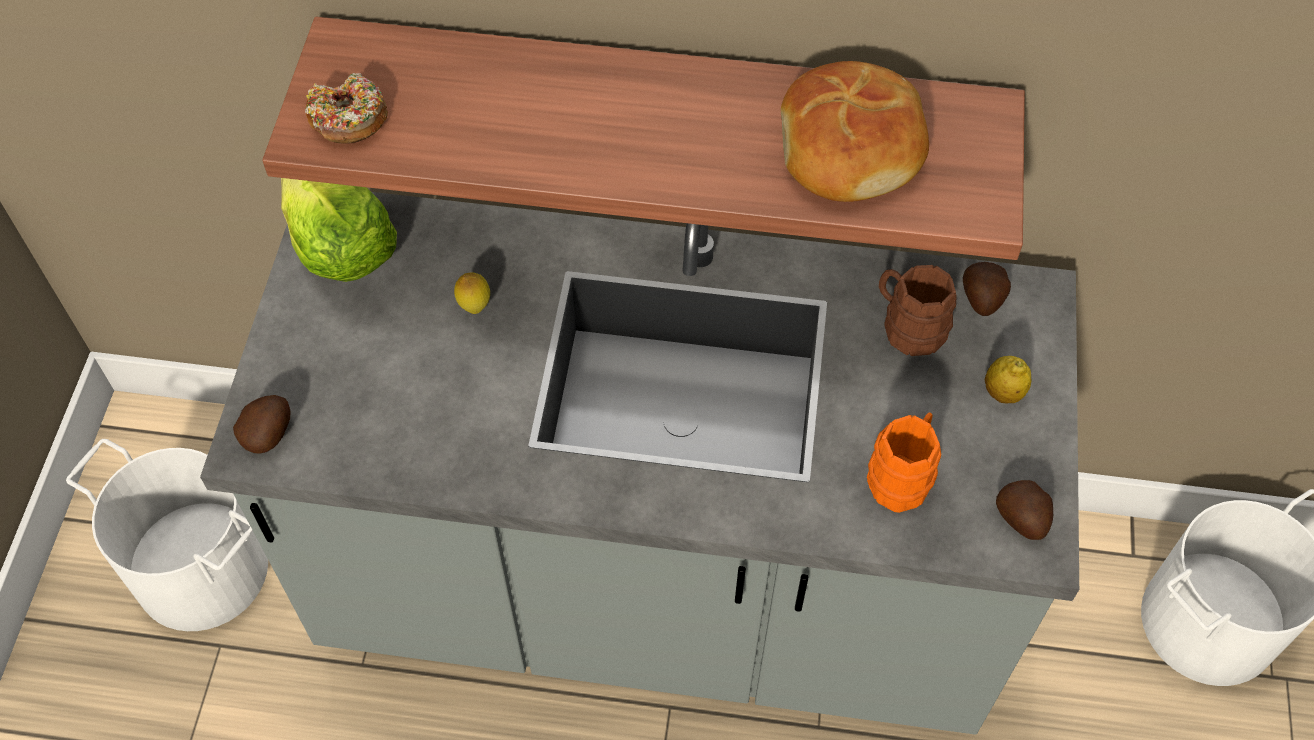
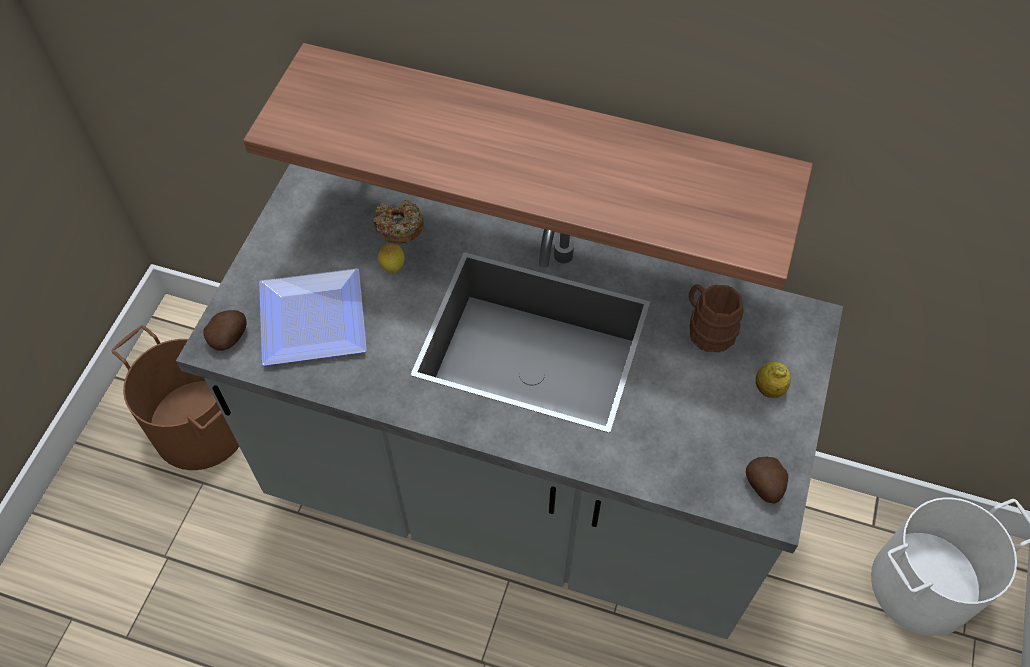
camera: 10 degrees right, 0 degrees up
(203, 567) = (201, 426): white bucket -> brown bucket
(340, 247) = (307, 212): lettuce -> none
(348, 119) = (310, 118): donut -> donut (399, 227)
(376, 398) = (309, 323): none -> plate
(852, 147) = (672, 188): bread -> none
(903, 475) = (681, 438): orange mug -> none
(982, 299) = (767, 317): potato -> none

